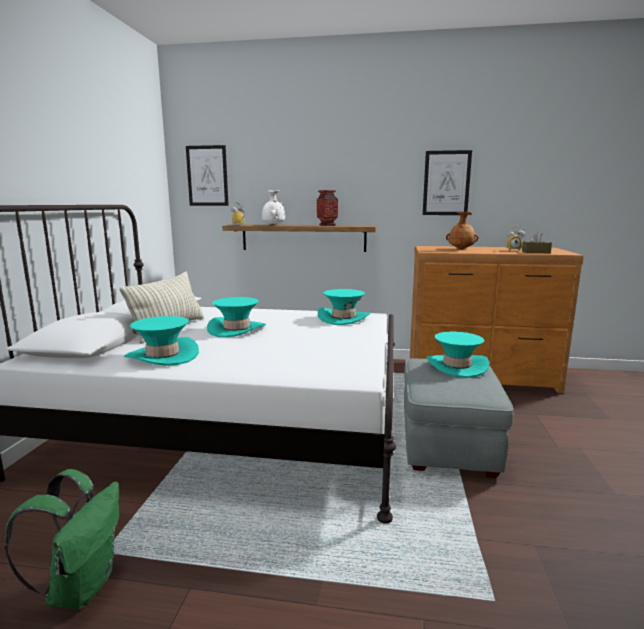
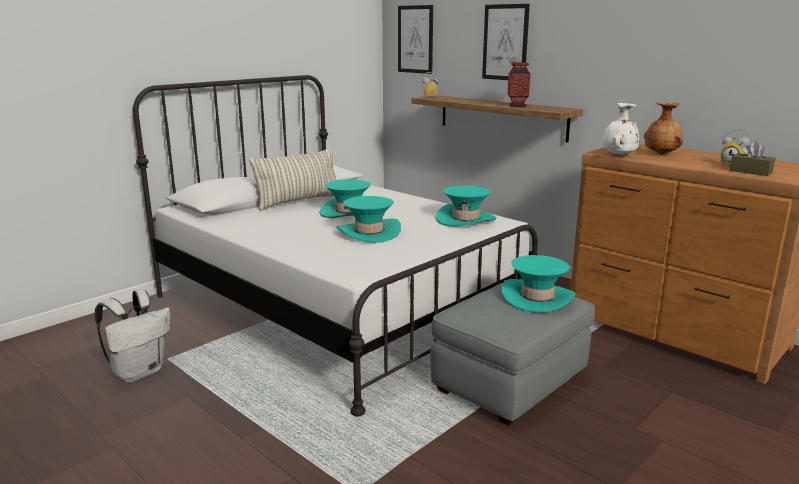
camera: 35 degrees right, 5 degrees up
(81, 586) = (139, 372): green backpack -> white backpack
(162, 356) = (256, 224): turquoise hat -> turquoise hat (369, 232)
(273, 225) = (461, 101): white vase -> white vase (618, 155)
(446, 183) = (676, 58): picture -> picture (505, 42)

